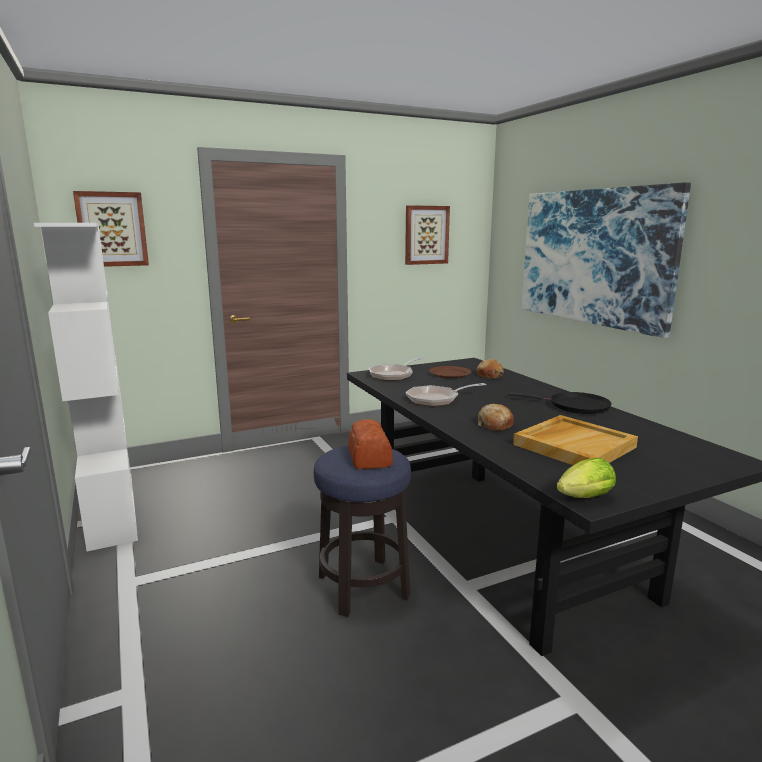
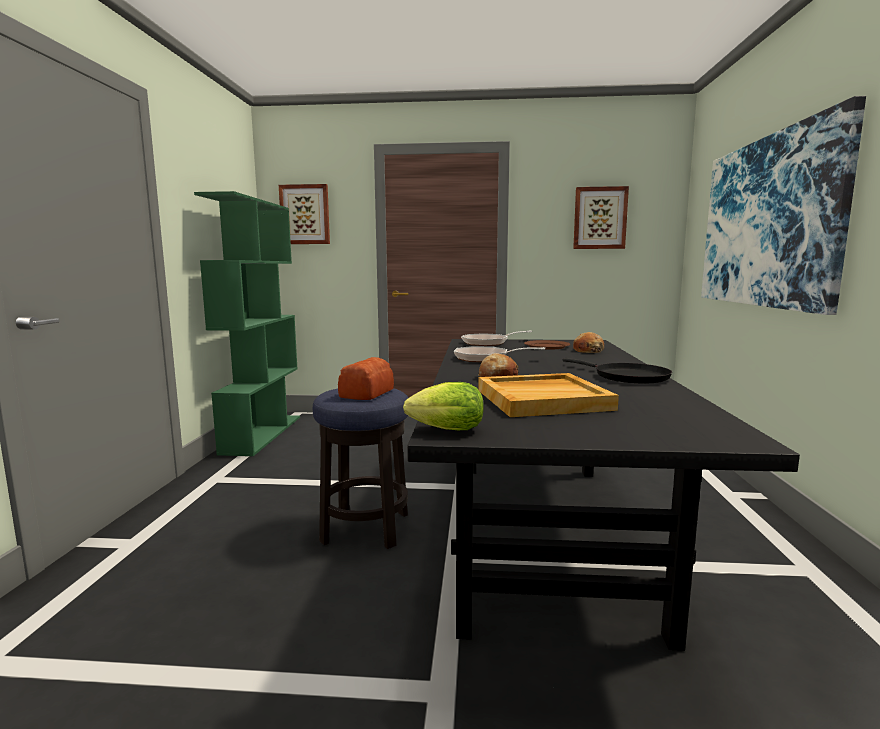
camera: 30 degrees right, 5 degrees down
(110, 508) = (262, 434): white bookcase -> green bookcase

